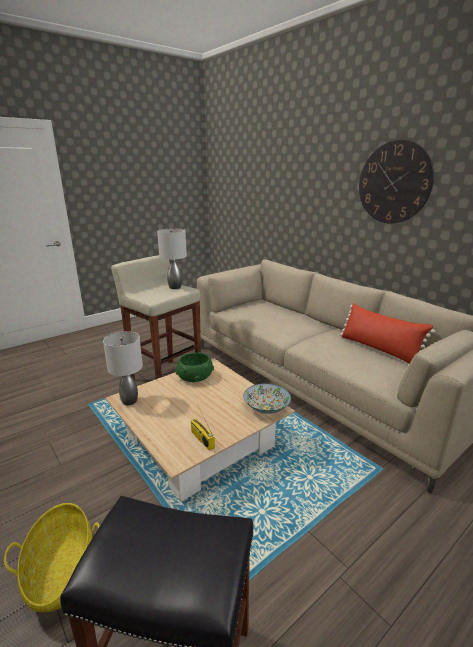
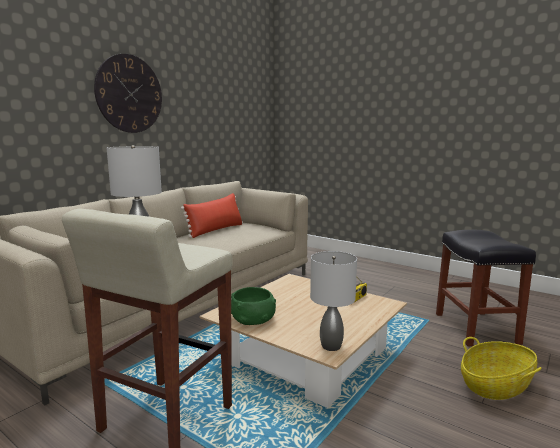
camera: 105 degrees left, 10 degrees down
(266, 408) = (293, 281): bowl -> none

